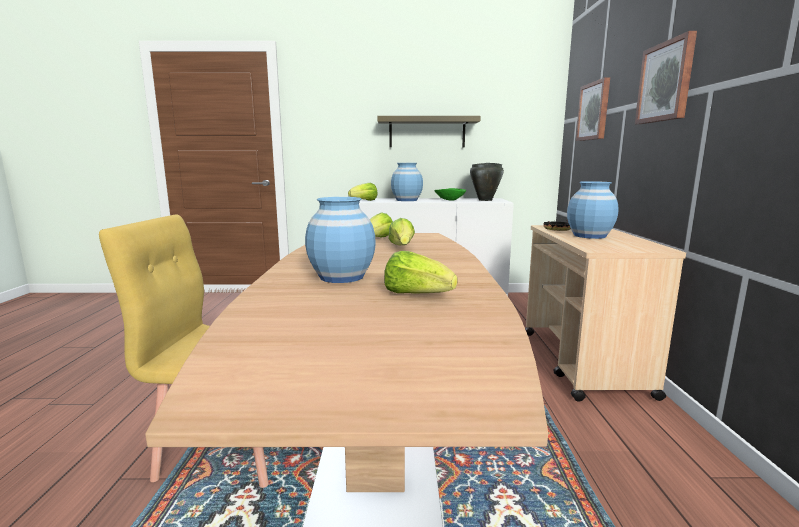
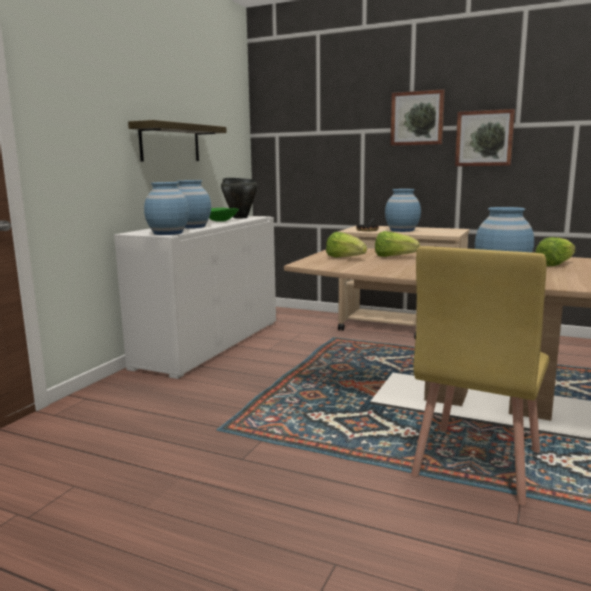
camera: 65 degrees left, 0 degrees up
(364, 201) = (168, 233): lettuce -> blue vase
(594, 111) = (315, 130): picture -> picture (484, 138)

